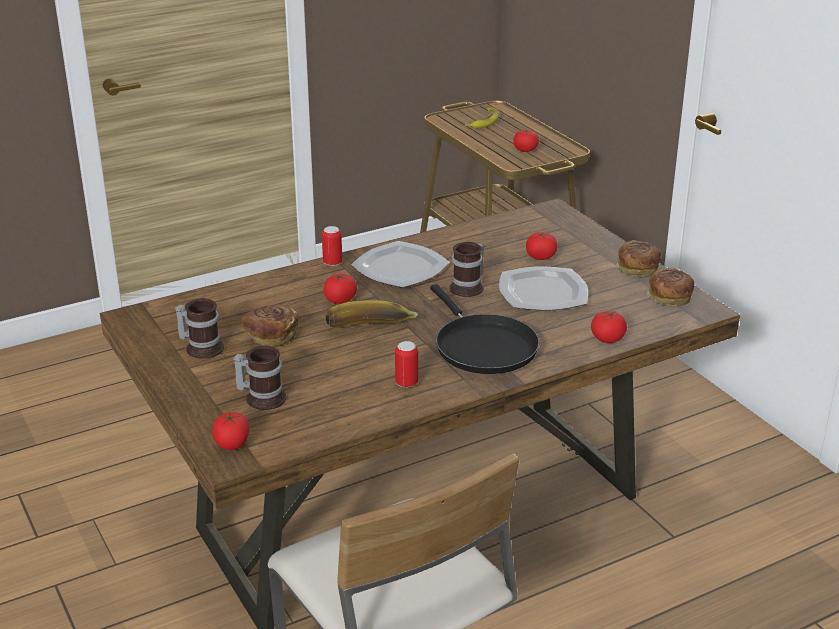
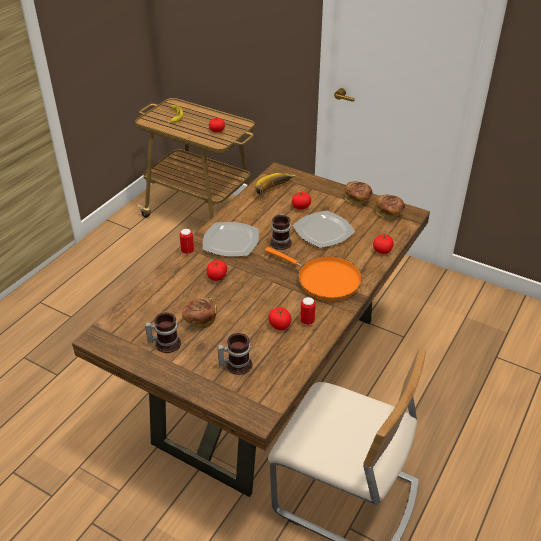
camera: 30 degrees left, 10 degrees up
(232, 444) = (249, 405): tomato -> tomato (280, 325)
(370, 330) = (254, 292): banana -> banana (275, 190)
(482, 346) = (324, 280): black frying pan -> orange frying pan

